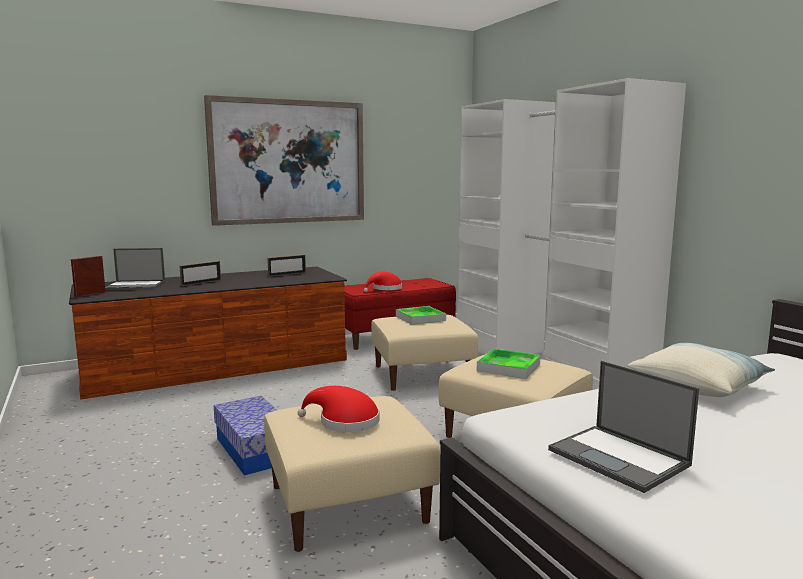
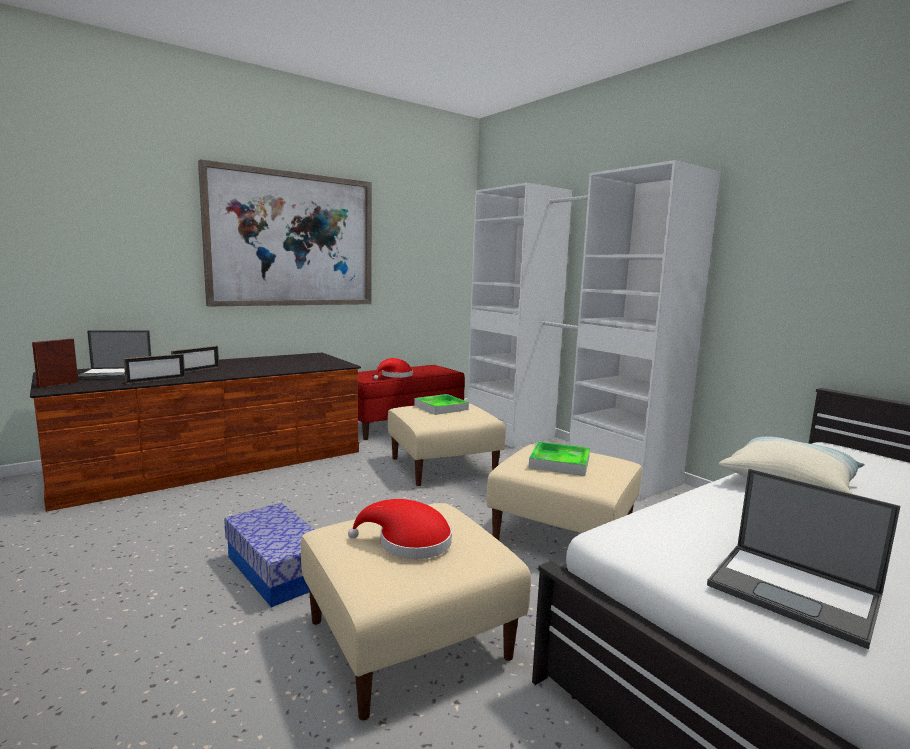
camera: 10 degrees left, 0 degrees up
(287, 274) = (293, 361): picture frame -> picture frame (156, 380)

